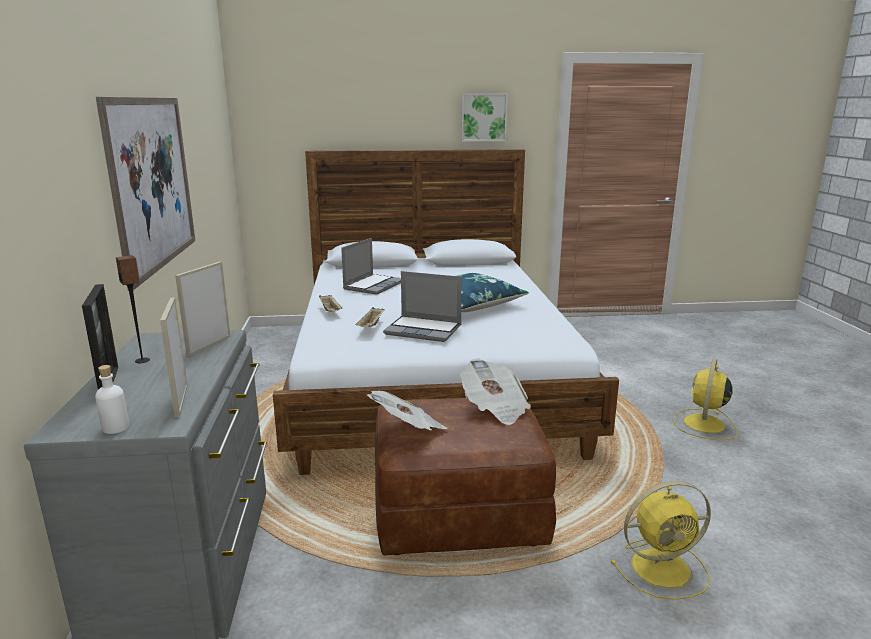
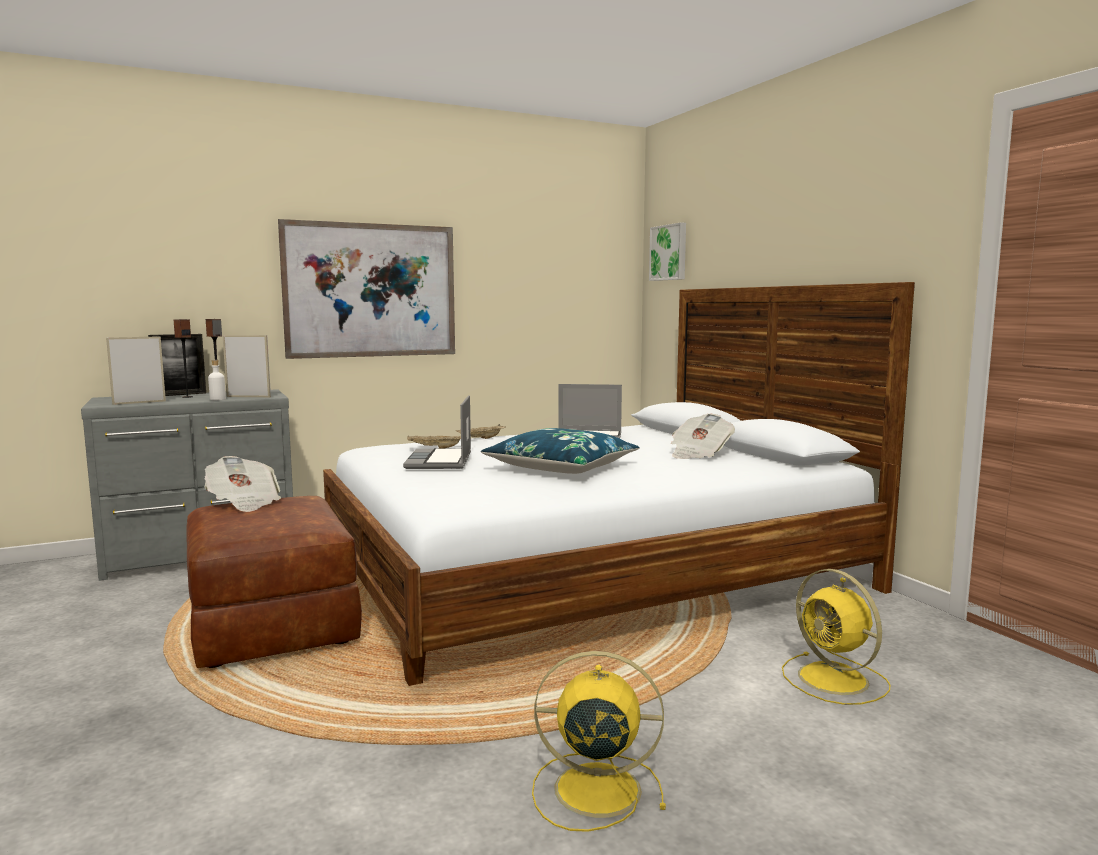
camera: 70 degrees right, 10 degrees down
(115, 428) = (102, 401): white bottle -> white bottle (217, 399)
(151, 376) = (187, 397): none -> speaker
(483, 117) = (862, 232): picture -> picture (669, 252)
(495, 408) = (294, 522): newspaper -> newspaper (699, 454)
(663, 568) = (147, 748): yellow fan -> yellow fan (835, 680)

